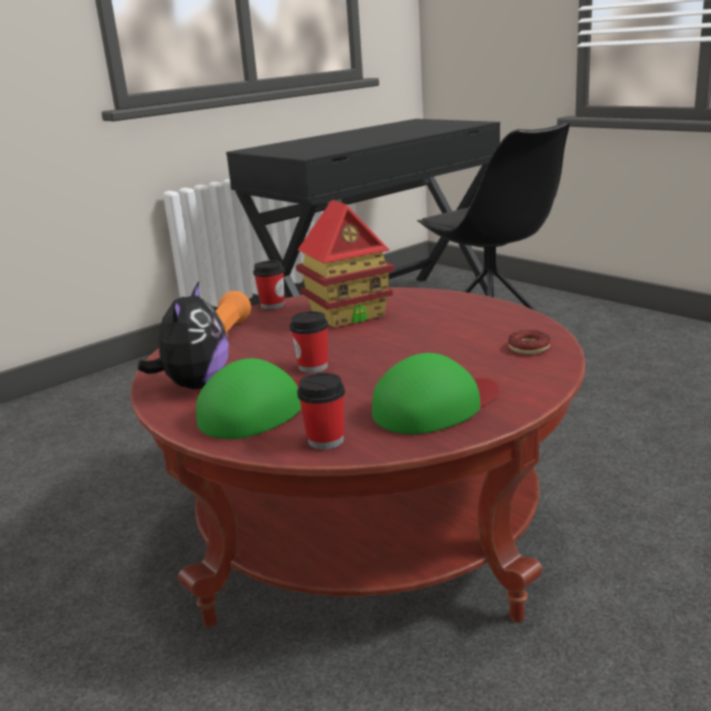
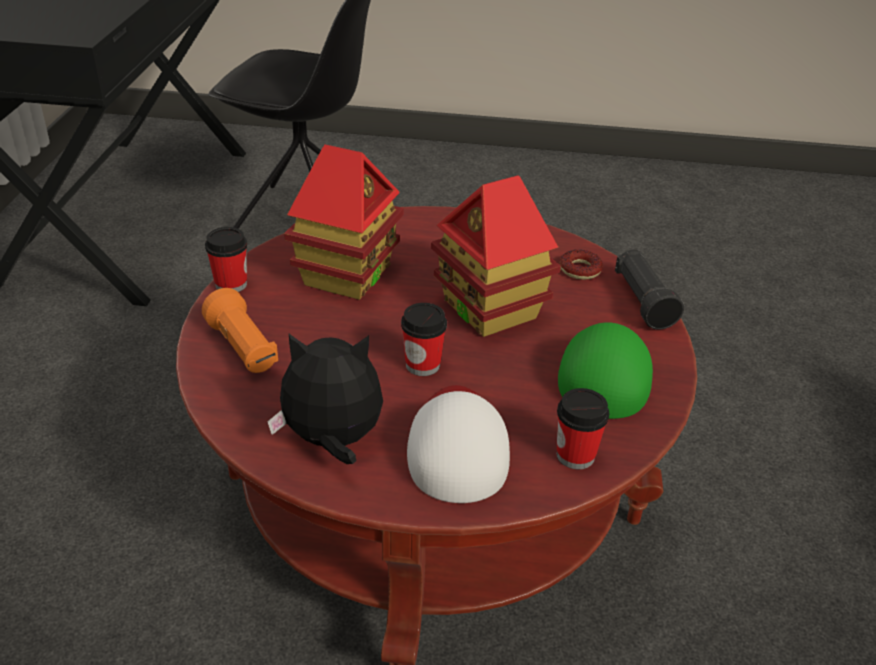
camera: 45 degrees left, 15 degrees up
(195, 385) = (332, 441): plush toy -> plush toy turned 60 degrees counterclockwise
(259, 410) = (457, 446): green cap -> white cap
(413, 352) = (490, 309): none -> toy house
(550, 377) = (643, 302): none -> black flashlight

